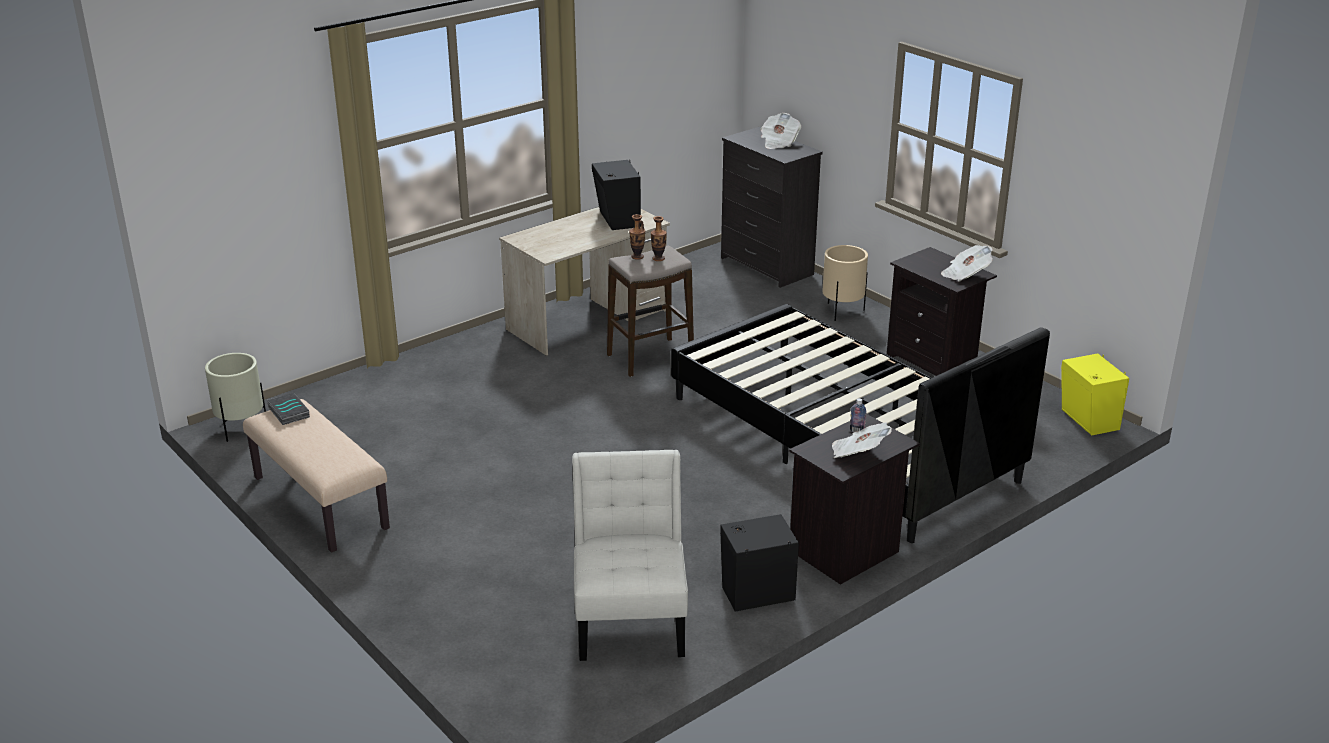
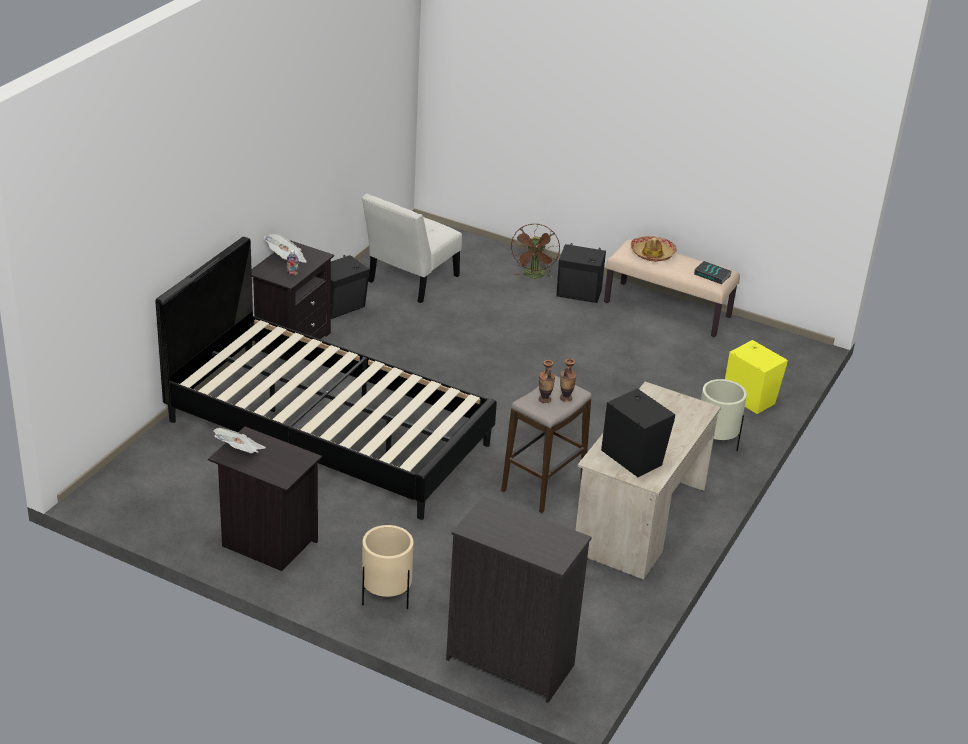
camera: 155 degrees right, 5 degrees up
(241, 428) = (792, 349): beige planter -> beige planter (715, 444)
(324, 452) = (652, 254): none -> hat
(409, 547) = (579, 294): none -> black speaker
(442, 589) = (534, 276): none -> brown fan
(630, 618) = (410, 281): white chair -> white chair turned 60 degrees clockwise
(779, 142) = (515, 540): newspaper -> none
(1088, 420) = (108, 497): yellow speaker -> yellow speaker (749, 397)

